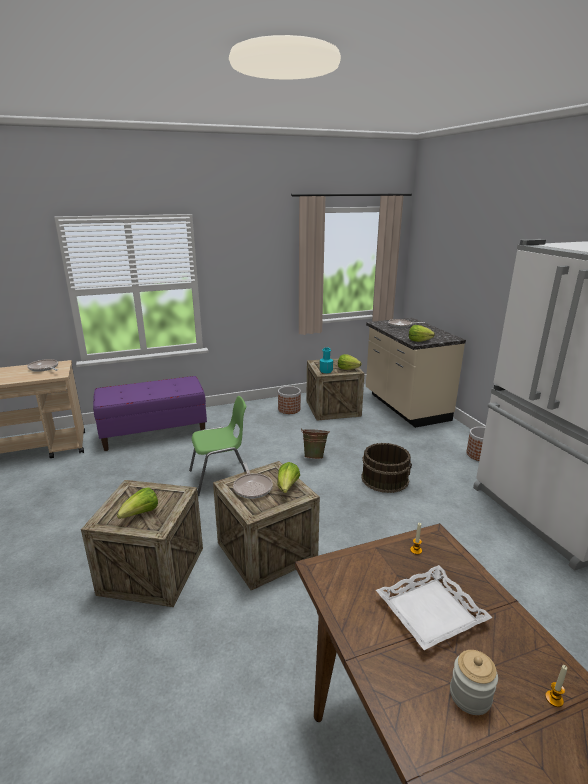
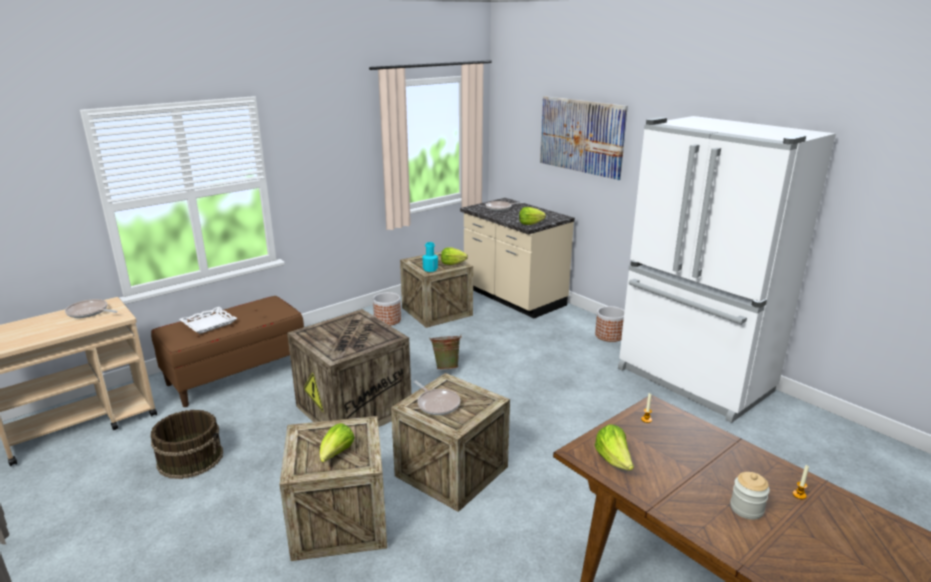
camera: 20 degrees left, 0 degrees up
(154, 432) = (237, 374): purple bench -> brown bench
(221, 477) = (355, 409): green chair -> crate
(287, 487) = (473, 397): lettuce -> lettuce (614, 461)
(385, 479) = (531, 376): brown bucket -> brown bucket (191, 458)
(431, 612) = (686, 462): white tray -> white tray (209, 324)
(479, 262) = (581, 136): none -> picture

